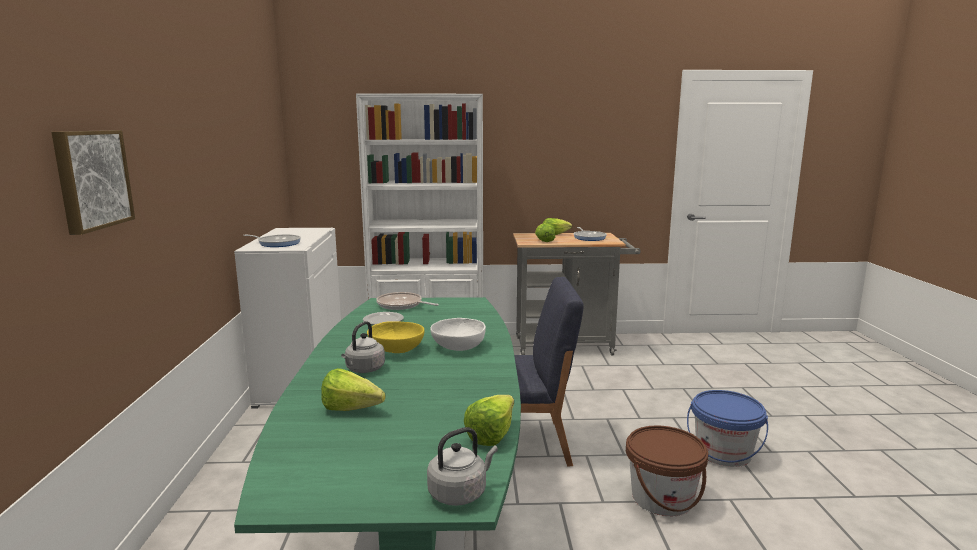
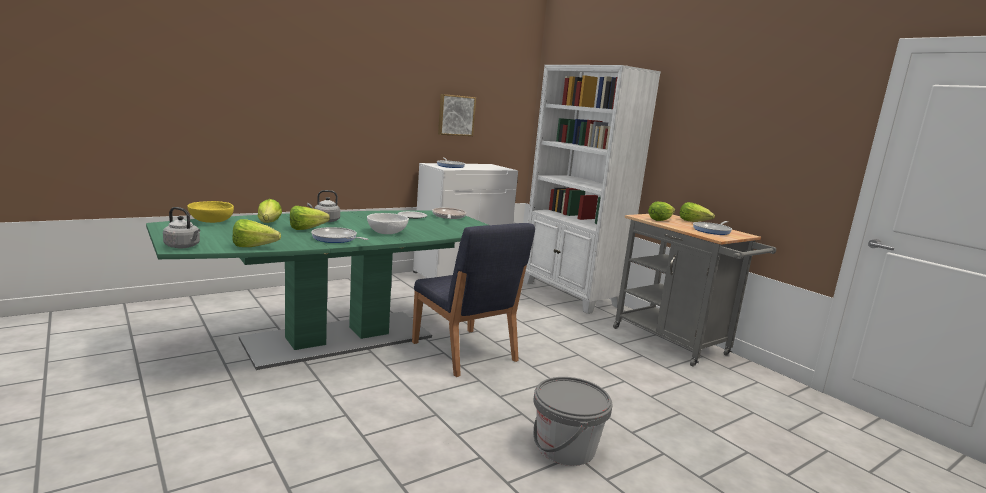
camera: 55 degrees right, 0 degrees up
(91, 179) = (277, 89): picture -> picture (456, 115)
(396, 350) = (363, 223): yellow bowl -> yellow bowl (211, 221)
(408, 385) = (310, 229): none -> lettuce
(474, 378) = (336, 239): none -> frying pan
(662, 498) = (447, 421): brown bucket -> none
(723, 453) = (565, 448): blue bucket -> grey bucket

